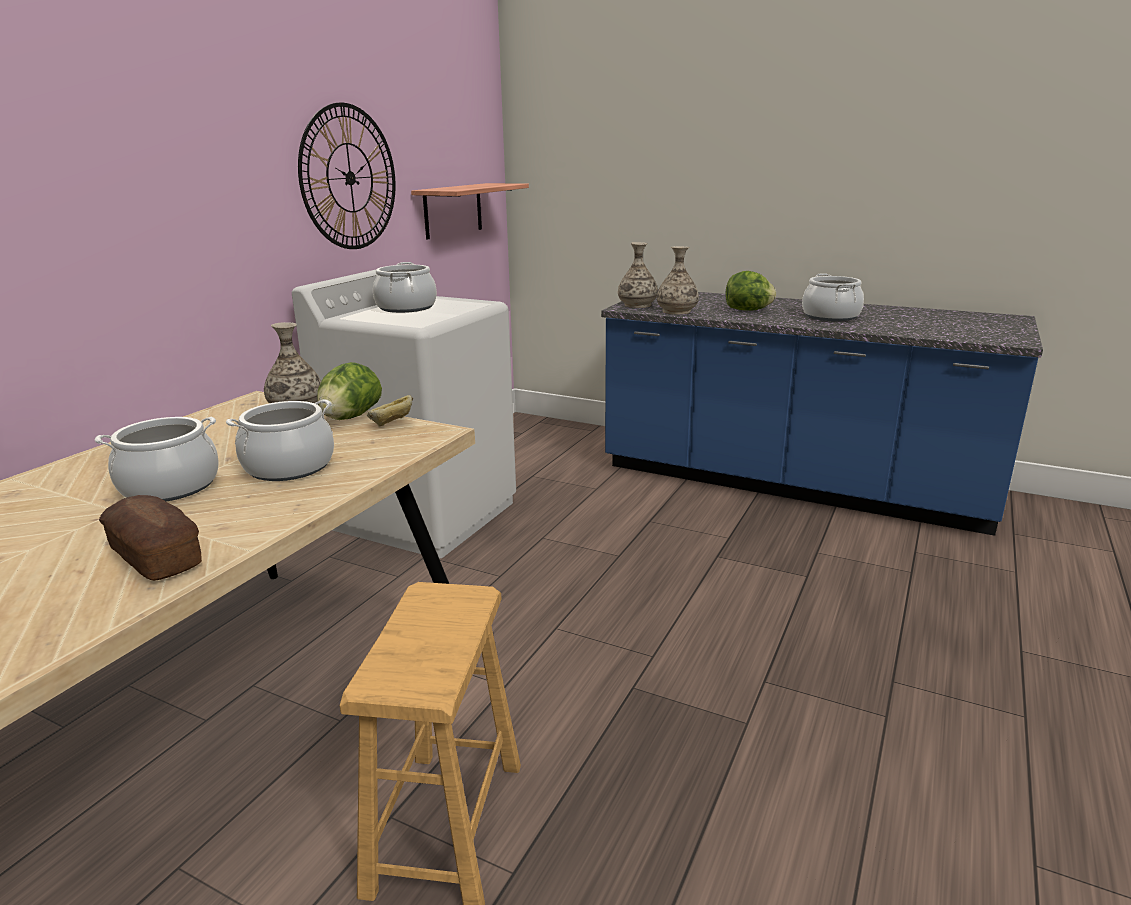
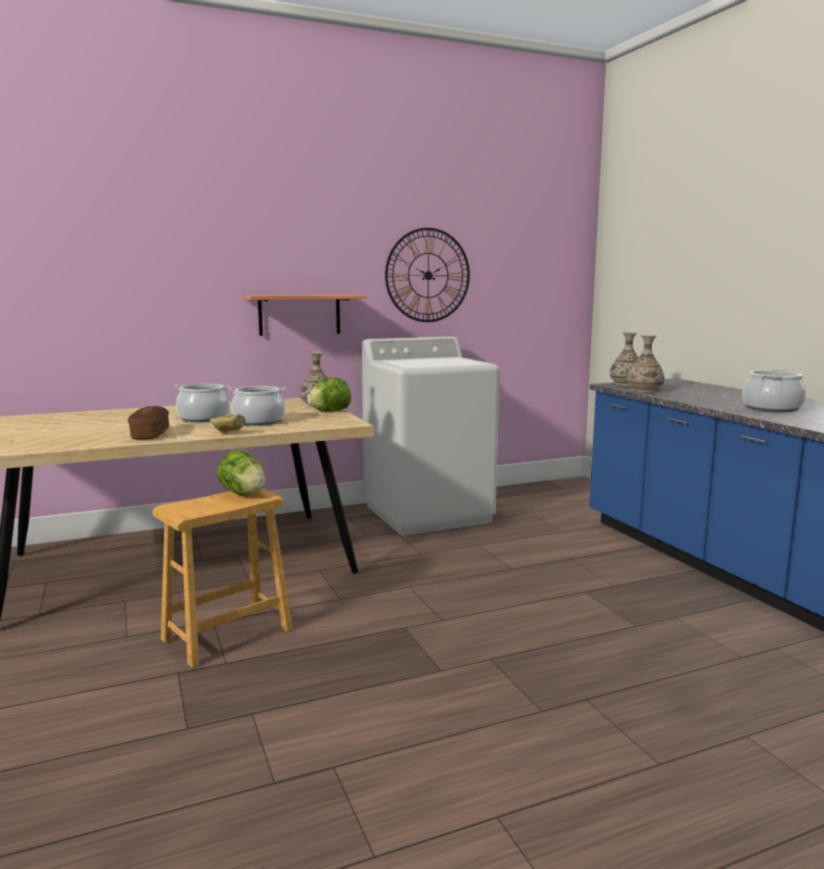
camera: 40 degrees right, 10 degrees down
(392, 425) = (339, 417): bread -> bread (228, 433)
(406, 308) = (429, 360): cooking pot -> none
(453, 210) = (527, 304): shelf -> shelf (299, 314)
(748, 310) = (708, 397): lettuce -> lettuce (243, 494)

